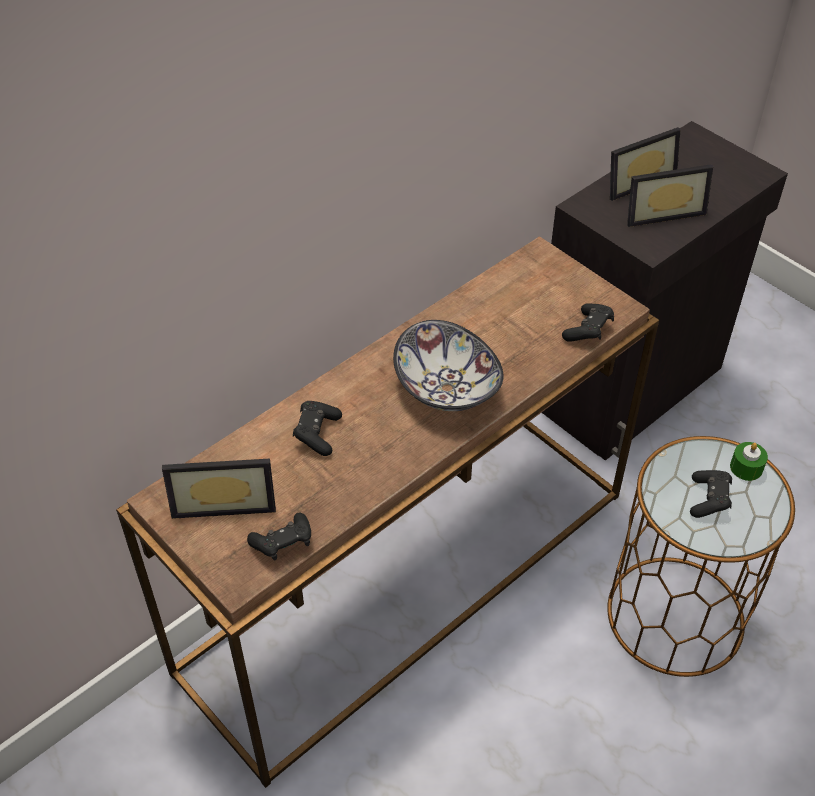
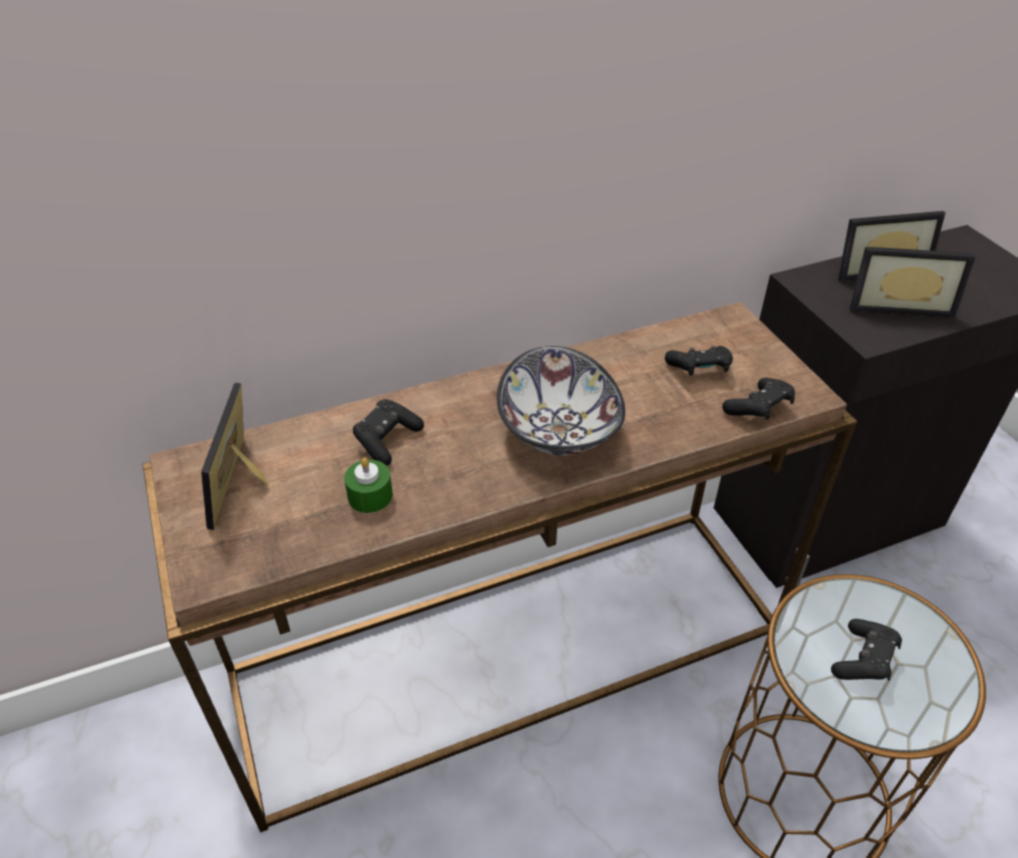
camera: 20 degrees right, 5 degrees down
(224, 500) = (246, 482): picture frame -> picture frame turned 75 degrees clockwise
(283, 544) = (279, 550): black game controller -> black game controller (699, 370)
(746, 467) = (928, 634): green candle -> green candle (370, 496)

